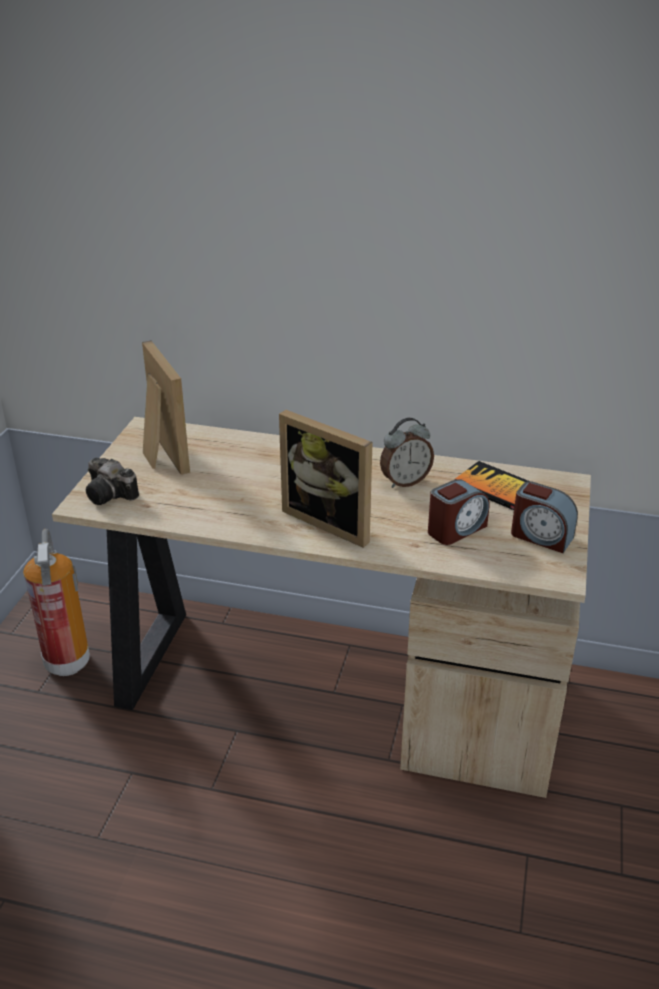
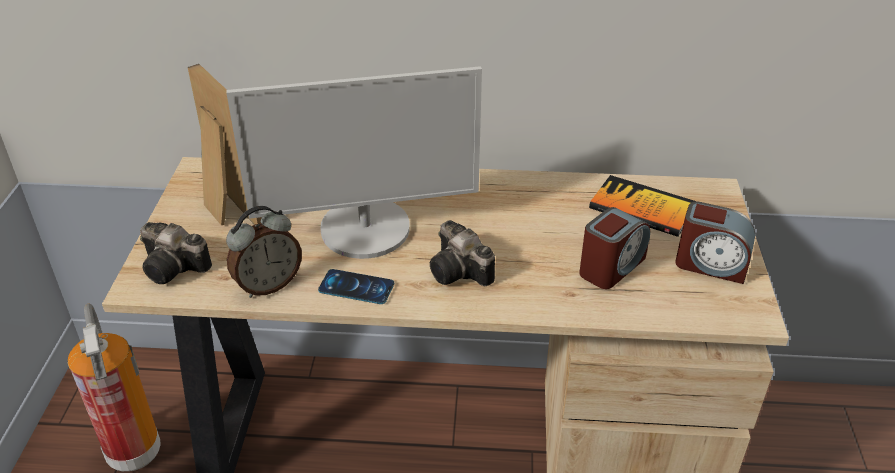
camera: 10 degrees left, 5 degrees up
(246, 522) = (356, 287): none -> phone
(265, 483) = (366, 229): none -> monitor
(332, 521) = (461, 272): picture frame -> camera
(405, 481) = (532, 210): alarm clock -> alarm clock (268, 285)

